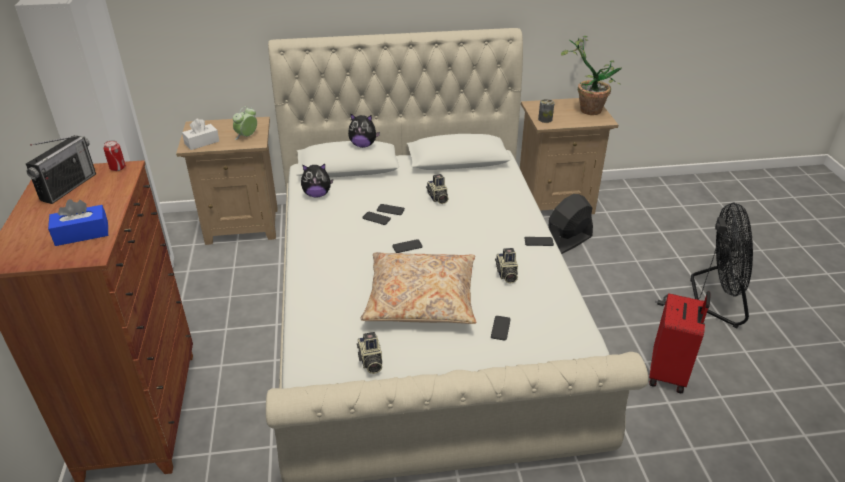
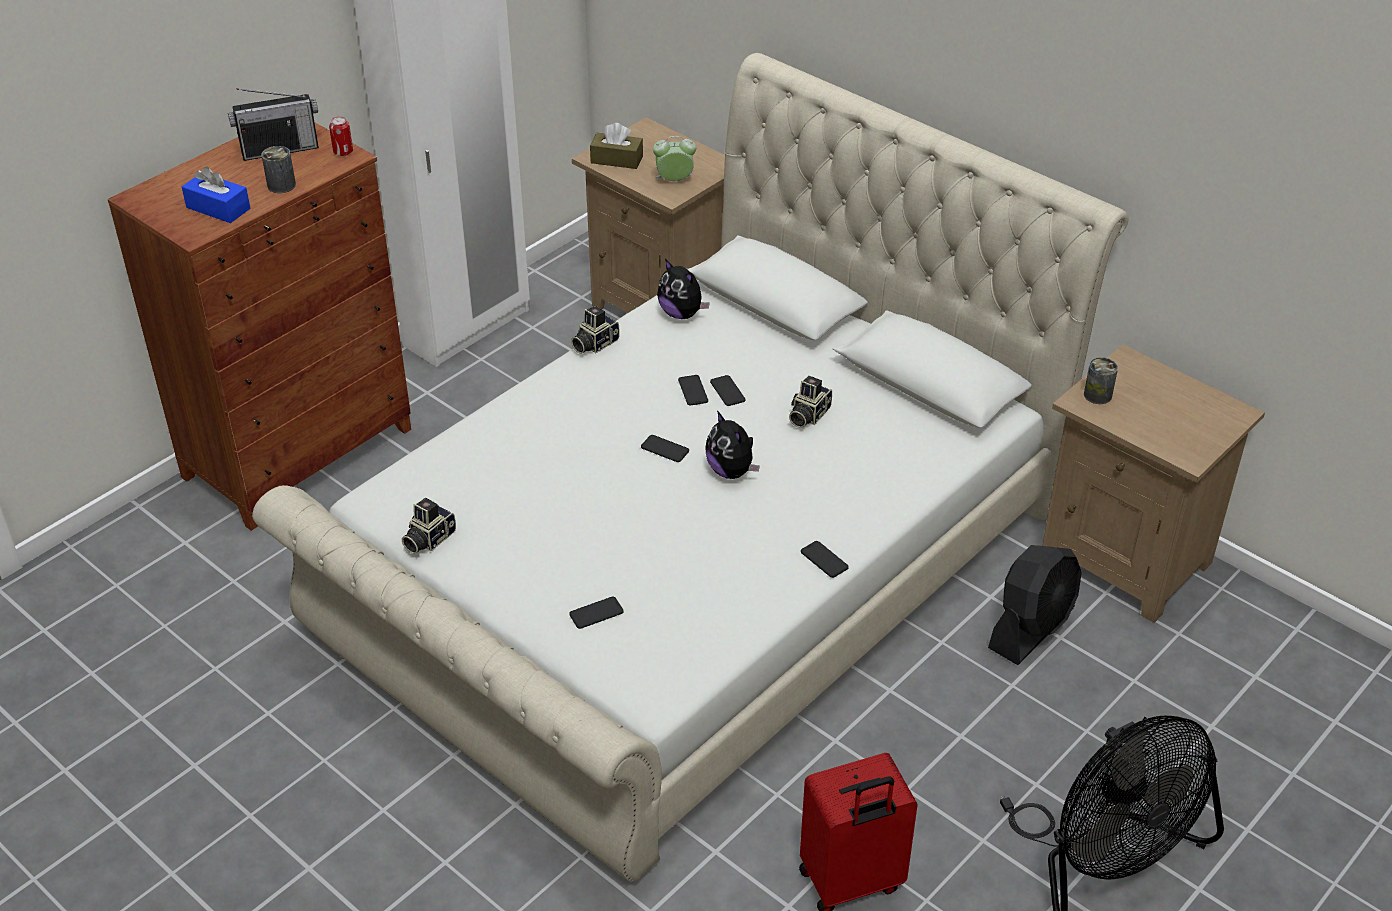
camera: 50 degrees right, 5 degrees up
(107, 201) = (281, 185): none -> can
(202, 142) = (616, 159): white tissue box -> brown tissue box
(363, 145) = (800, 277): plush toy -> plush toy (731, 471)
(421, 299) = (578, 518): beige pillow -> none
(506, 274) = (710, 565): camera -> camera (594, 344)
(567, 242) = (1031, 628): black fan -> black fan turned 120 degrees clockwise
(586, 108) = (1203, 419): potted plant -> none

